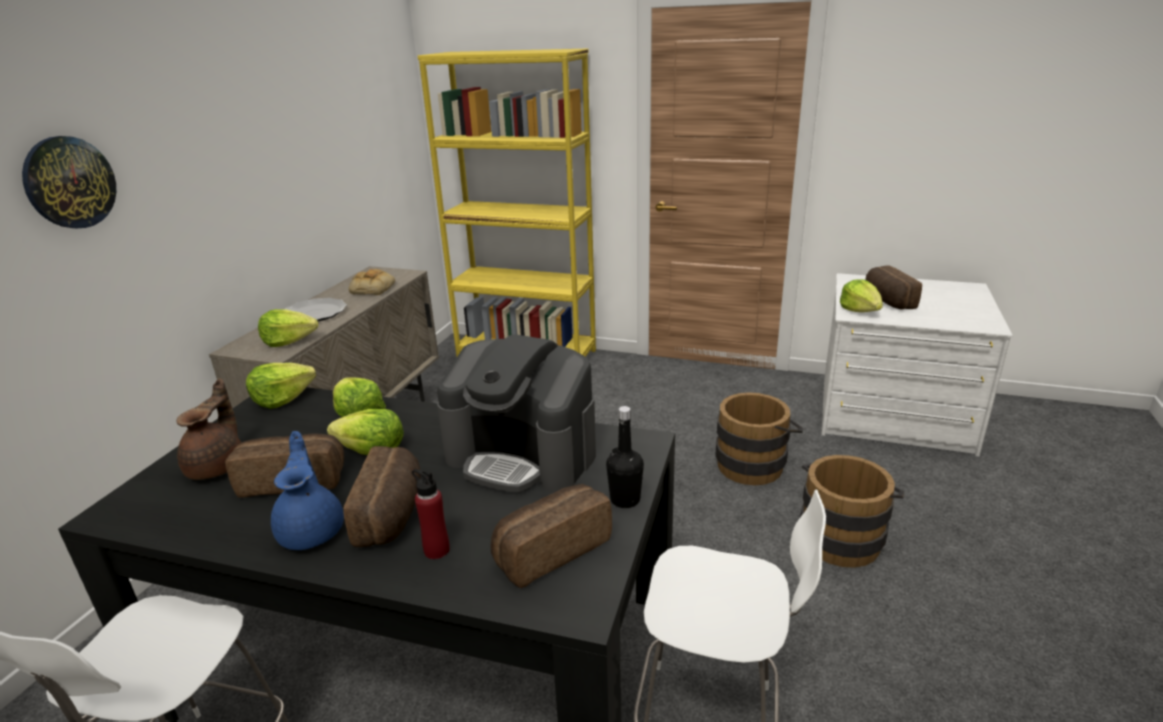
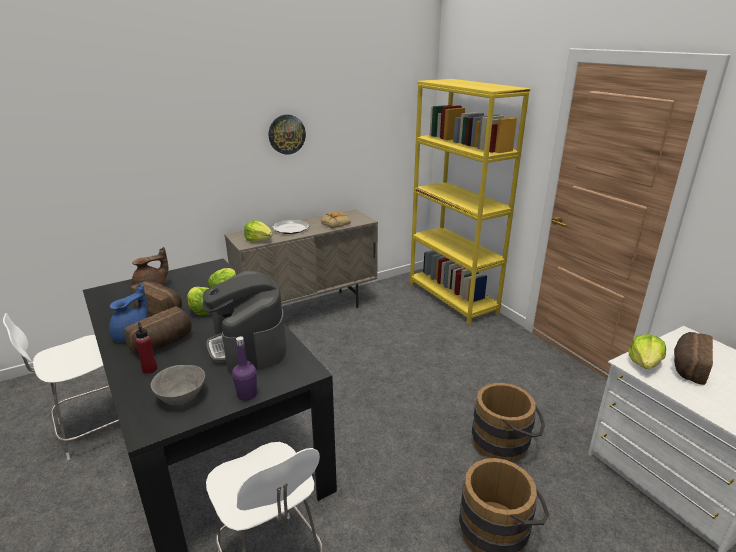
camera: 40 degrees right, 0 degrees up
(69, 182) = (163, 135): wall clock -> wall clock (286, 134)
(282, 398) = (214, 268): lettuce -> none
(550, 549) = (181, 397): bread -> grey bowl
(625, 499) = (247, 395): black bottle -> purple bottle

